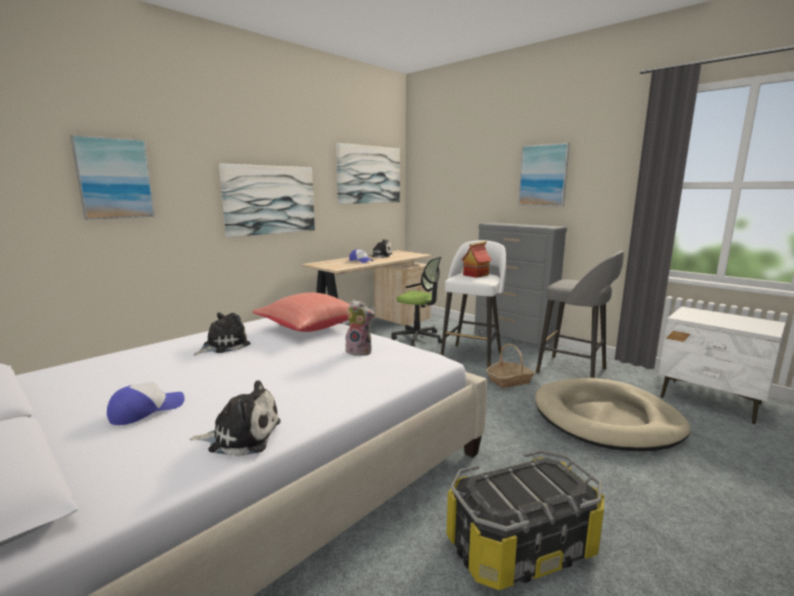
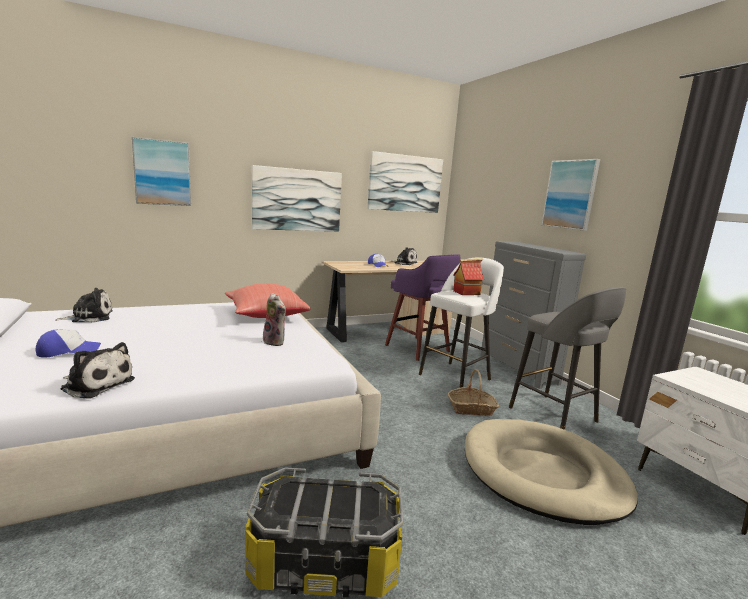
camera: 20 degrees right, 0 degrees up
(223, 346) = (184, 317): plush toy -> plush toy (89, 317)
(418, 338) = (418, 349): office chair -> purple stool

